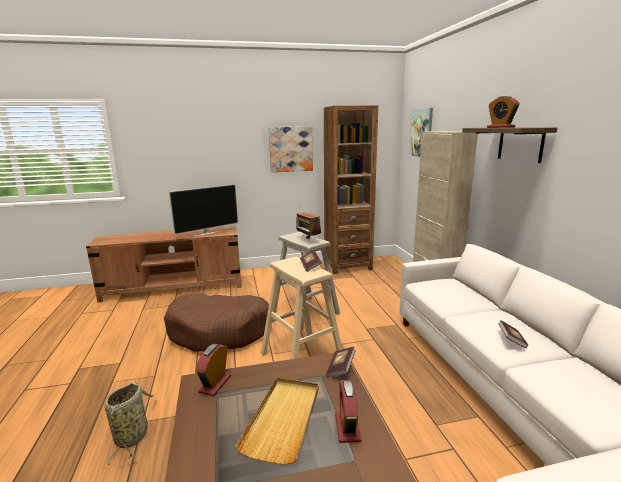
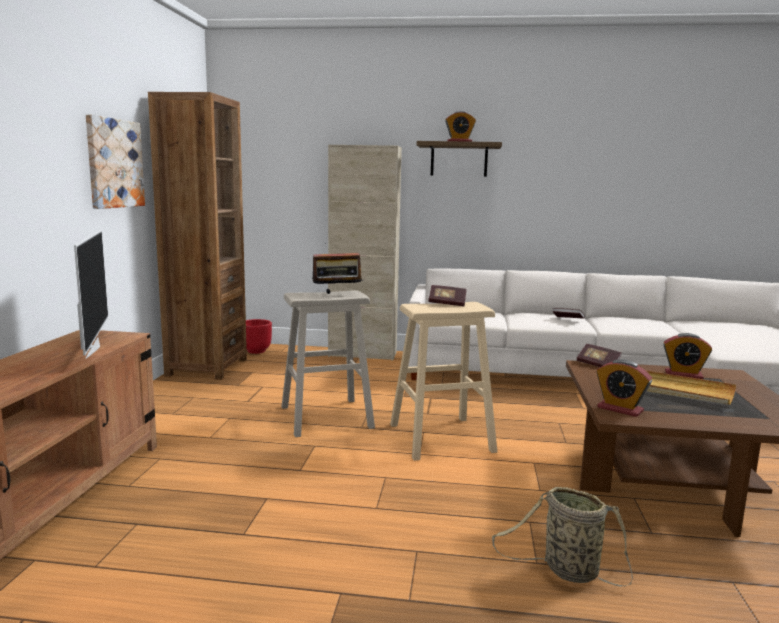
camera: 70 degrees left, 5 degrees down
(220, 331) = (316, 482): brown dog bed -> none
(390, 267) = (256, 351): none -> red planter
(421, 132) = (271, 148): picture -> none

